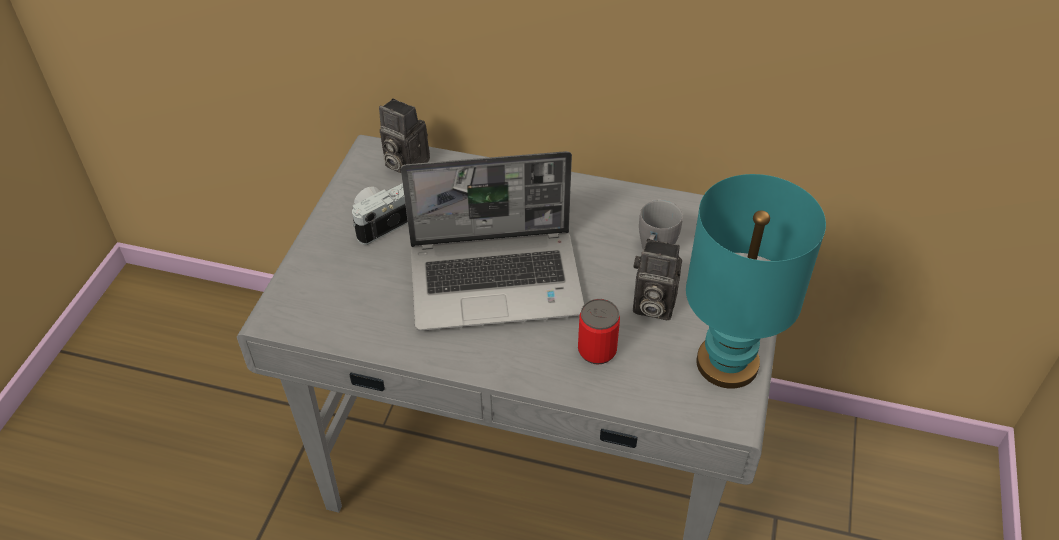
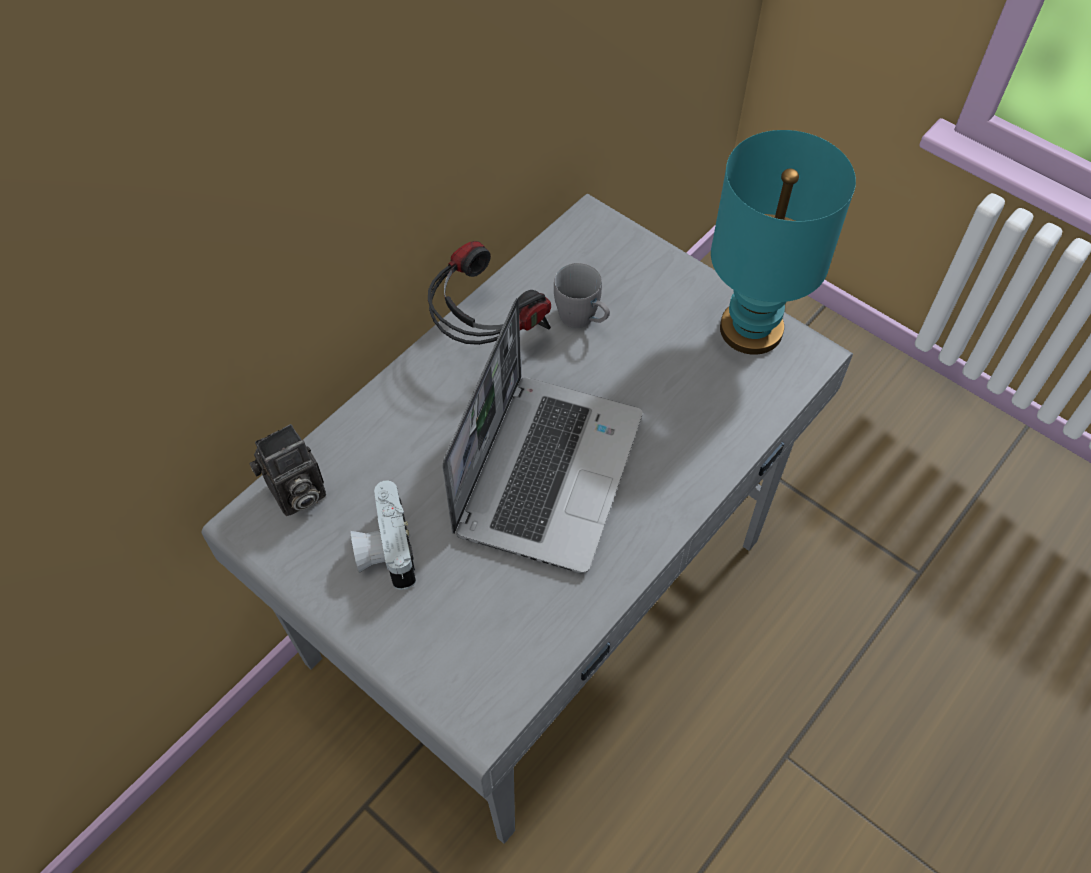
camera: 65 degrees left, 10 degrees up
(597, 204) = (485, 336): none -> headphones
(597, 350) = (687, 423): can -> none
(651, 305) = (652, 354): camera -> none

